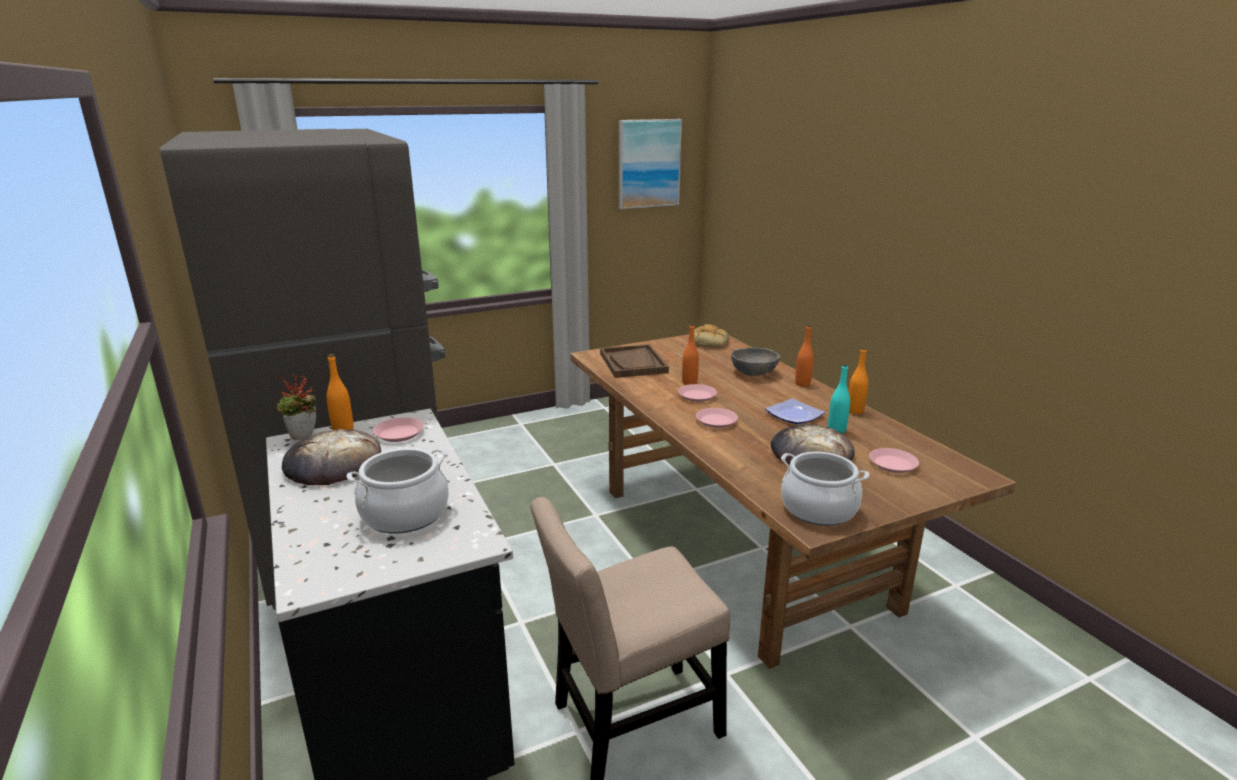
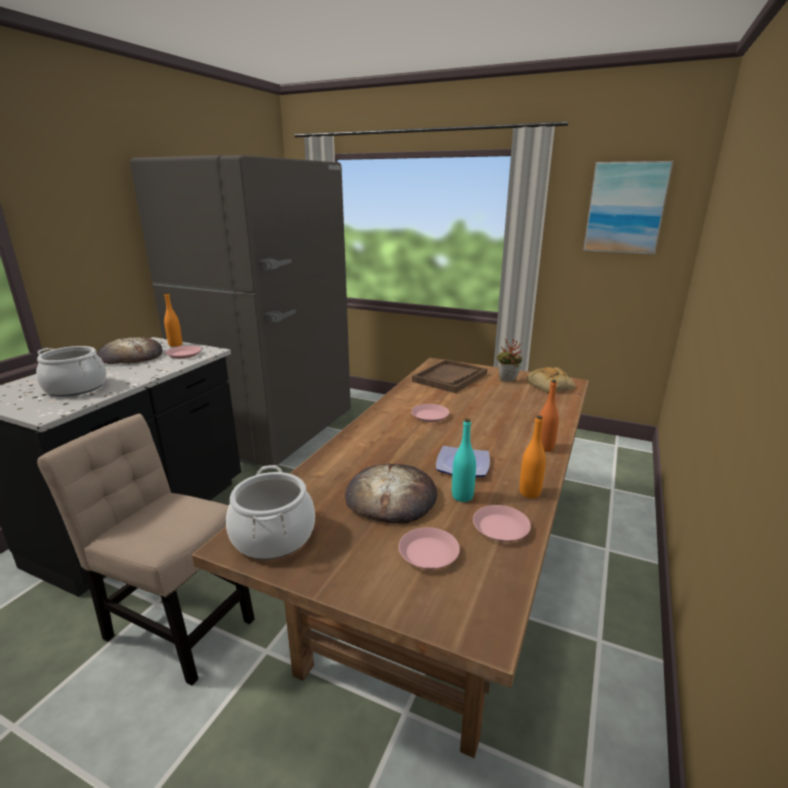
camera: 50 degrees right, 0 degrees up
(304, 437) = (159, 342): potted plant -> potted plant (507, 381)
(689, 383) = (451, 405): orange bottle -> none
(716, 421) = (393, 438): pink plate -> pink plate (500, 528)
(754, 372) = (524, 420): grey bowl -> none

